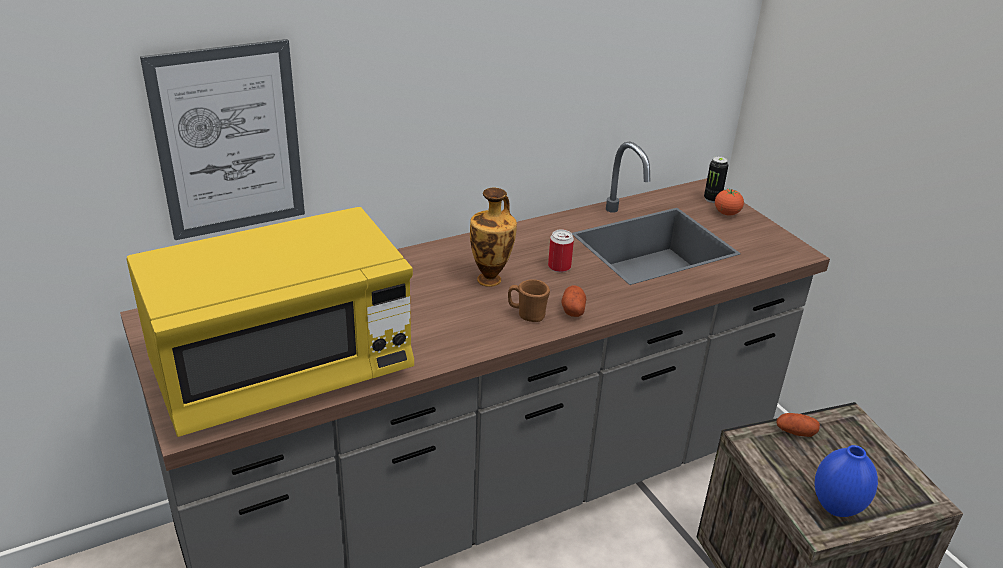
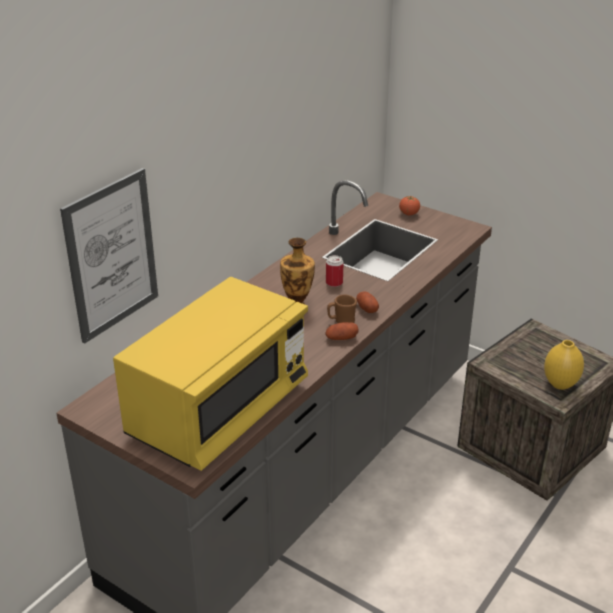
camera: 25 degrees left, 0 degrees up
(712, 199) = (392, 206): can -> none
(795, 432) = (510, 348): potato -> potato (341, 338)
(835, 507) = (559, 384): blue vase -> yellow vase

